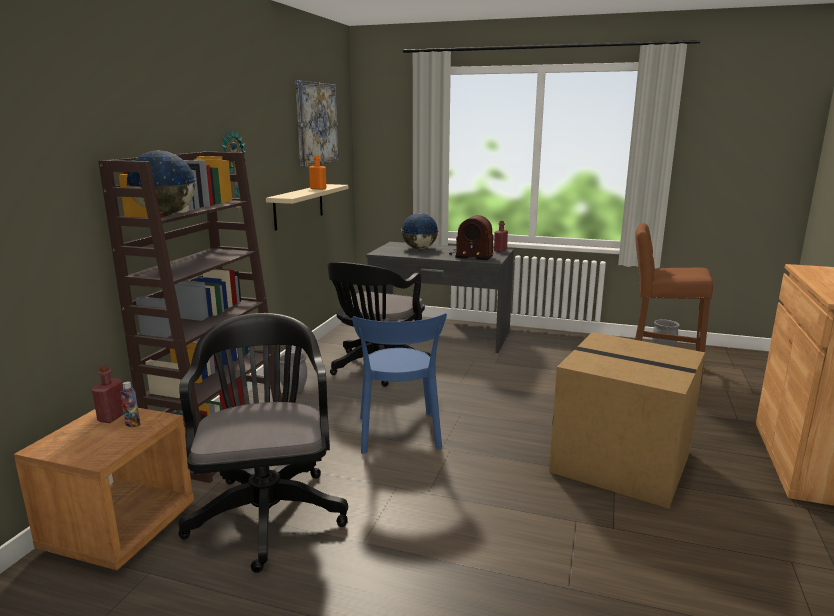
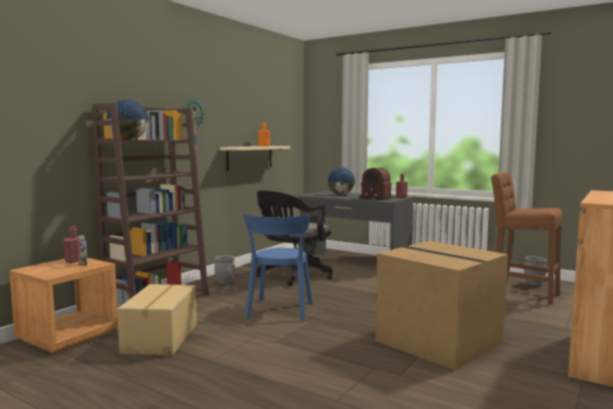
camera: 15 degrees right, 10 degrees down
(267, 510) = (162, 338): black office chair -> cardboard box
(316, 124) = (269, 103): picture -> none

